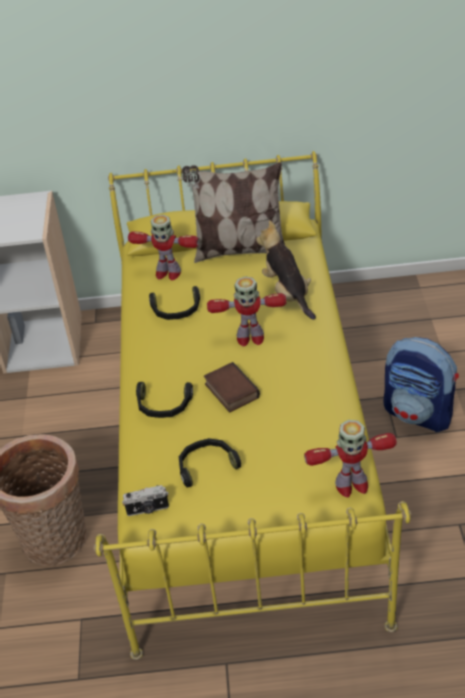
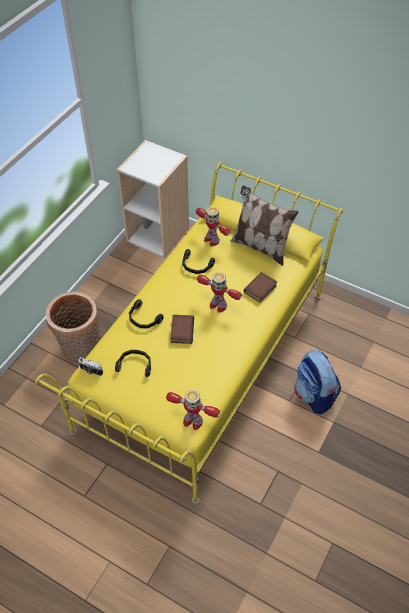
camera: 30 degrees right, 10 degrees up
(287, 294) = (260, 290): plush toy -> book

